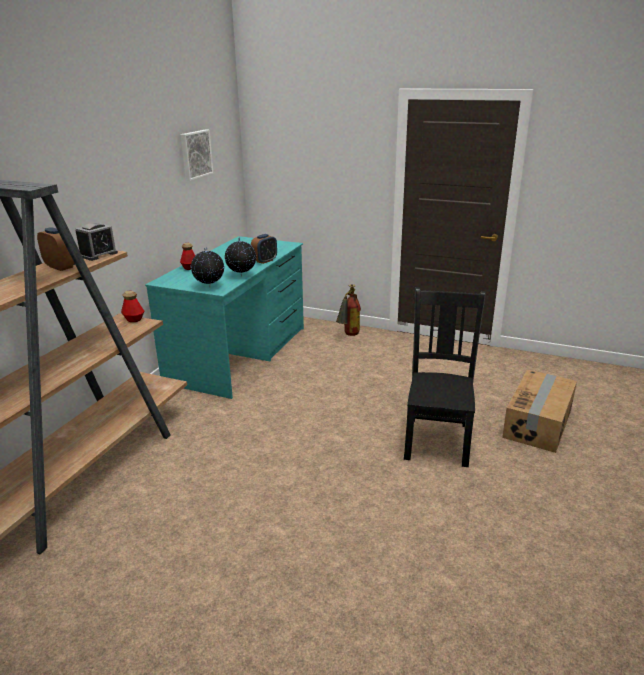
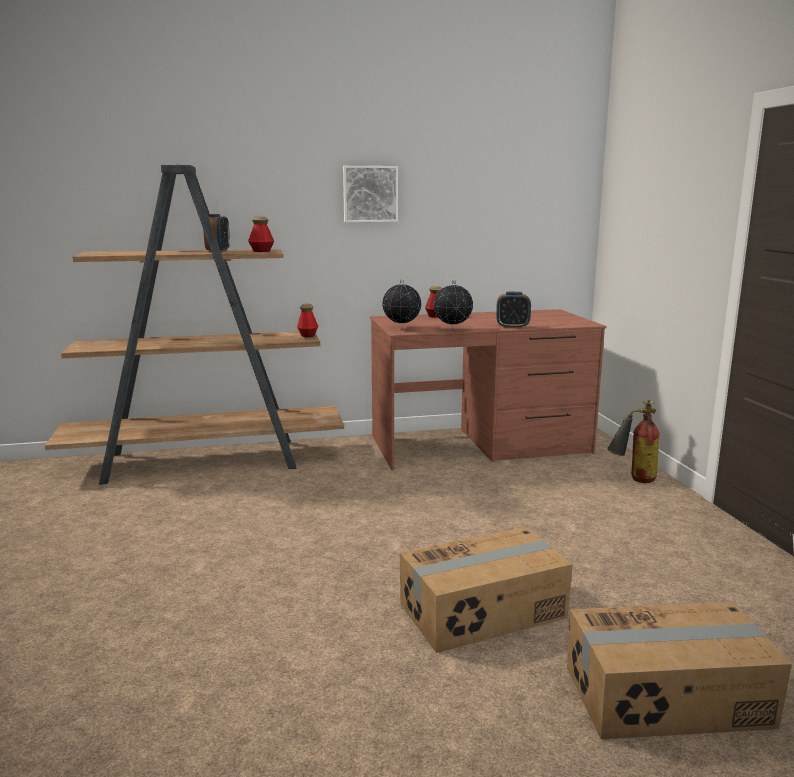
camera: 55 degrees right, 10 degrees down
(98, 254) = (261, 251): alarm clock -> bottle
(195, 154) = (496, 192): picture -> picture (370, 194)
(239, 354) = (480, 444): turquoise desk -> brown desk
(437, 439) = (483, 612): black chair -> cardboard box

